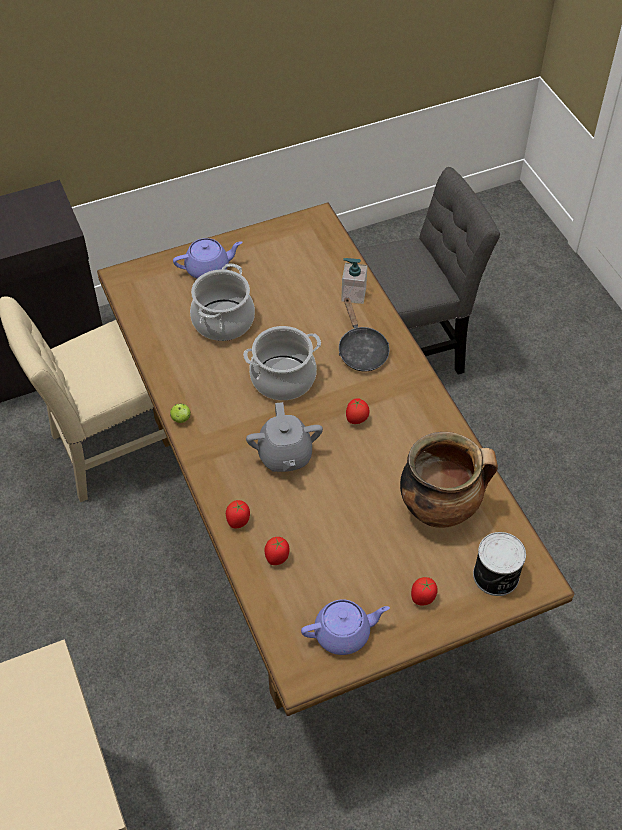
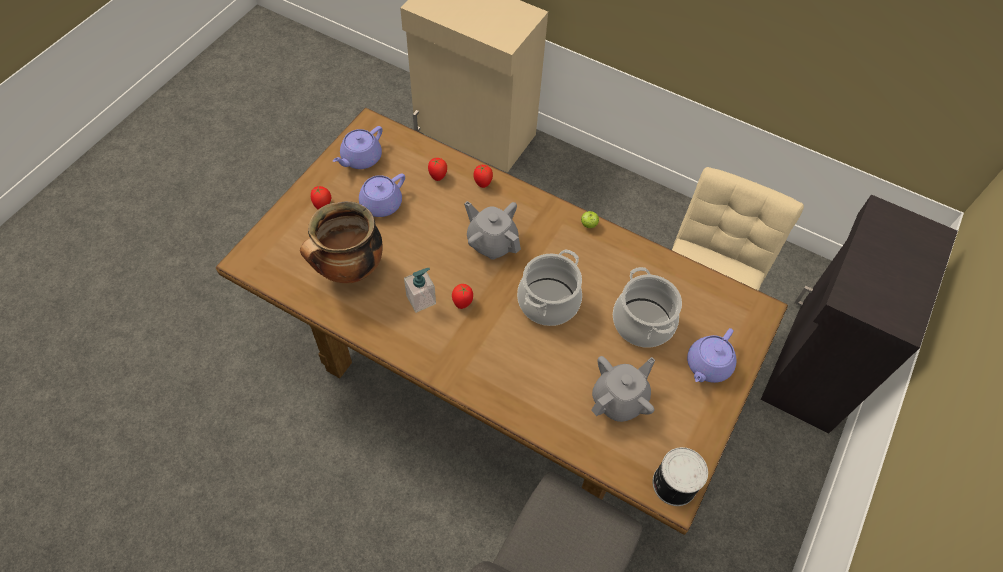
camera: 140 degrees right, 5 degrees up
(297, 285) = (619, 399): none -> grey teapot
(353, 294) = (563, 423): soap dispenser -> soap dispenser (421, 299)
(361, 350) = (509, 367): black frying pan -> none
(363, 561) = (380, 205): none -> purple teapot
(496, 576) = (279, 246): can -> can (673, 483)

